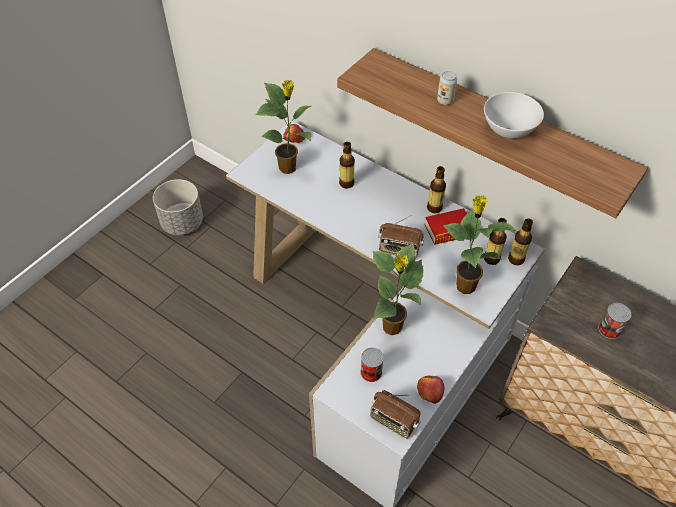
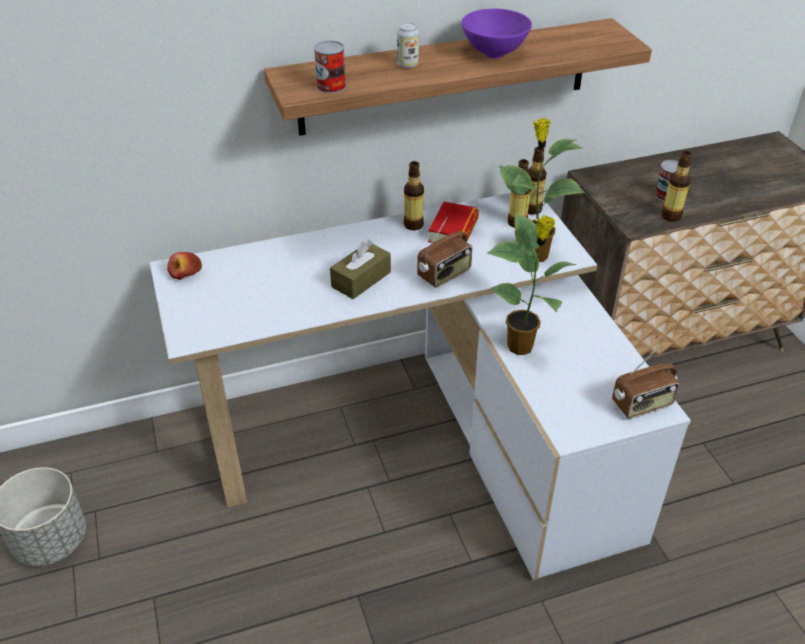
camera: 55 degrees left, 10 degrees down
(289, 168) = (227, 299): potted plant -> none
(346, 183) = (307, 266): bottle -> bottle (671, 216)
(357, 213) = (361, 279): none -> brown tissue box
(371, 372) = (566, 391): can -> can (331, 86)
(430, 391) = (623, 359): apple -> none
(508, 132) = (495, 54): white bowl -> purple bowl

